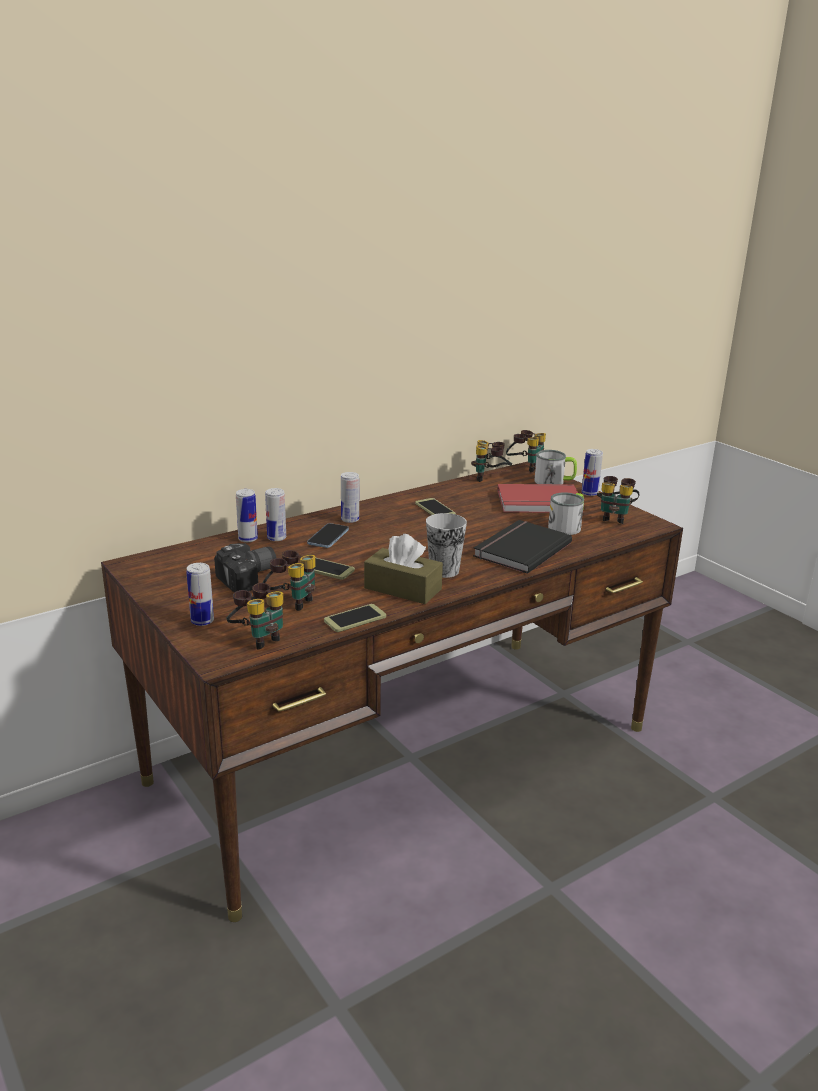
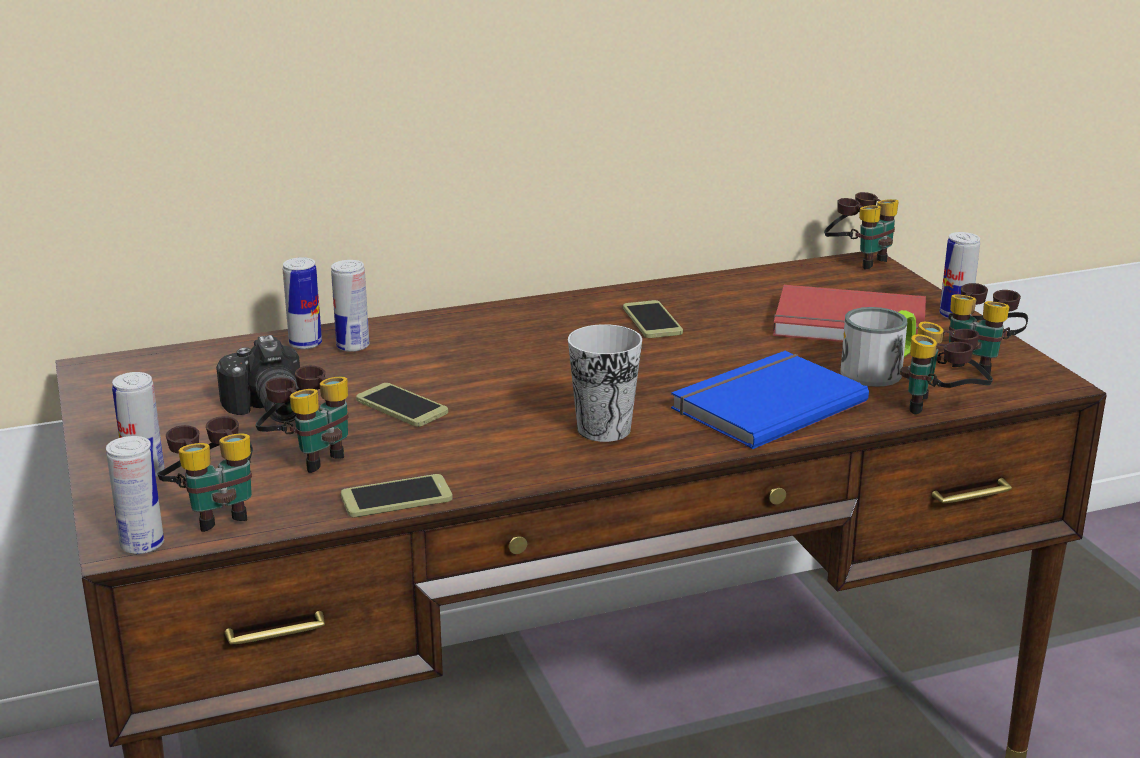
camera: 15 degrees right, 0 degrees up
(250, 578) = (267, 410): camera -> camera turned 90 degrees clockwise
(328, 537) = (439, 353): phone -> none
(350, 520) = (494, 326): can -> can (142, 545)
(403, 588) = (511, 453): brown tissue box -> none
(490, 479) = (783, 276): binoculars -> binoculars (941, 410)
(519, 549) = (764, 404): black book -> blue book
(554, 482) = (899, 290): mug -> none

